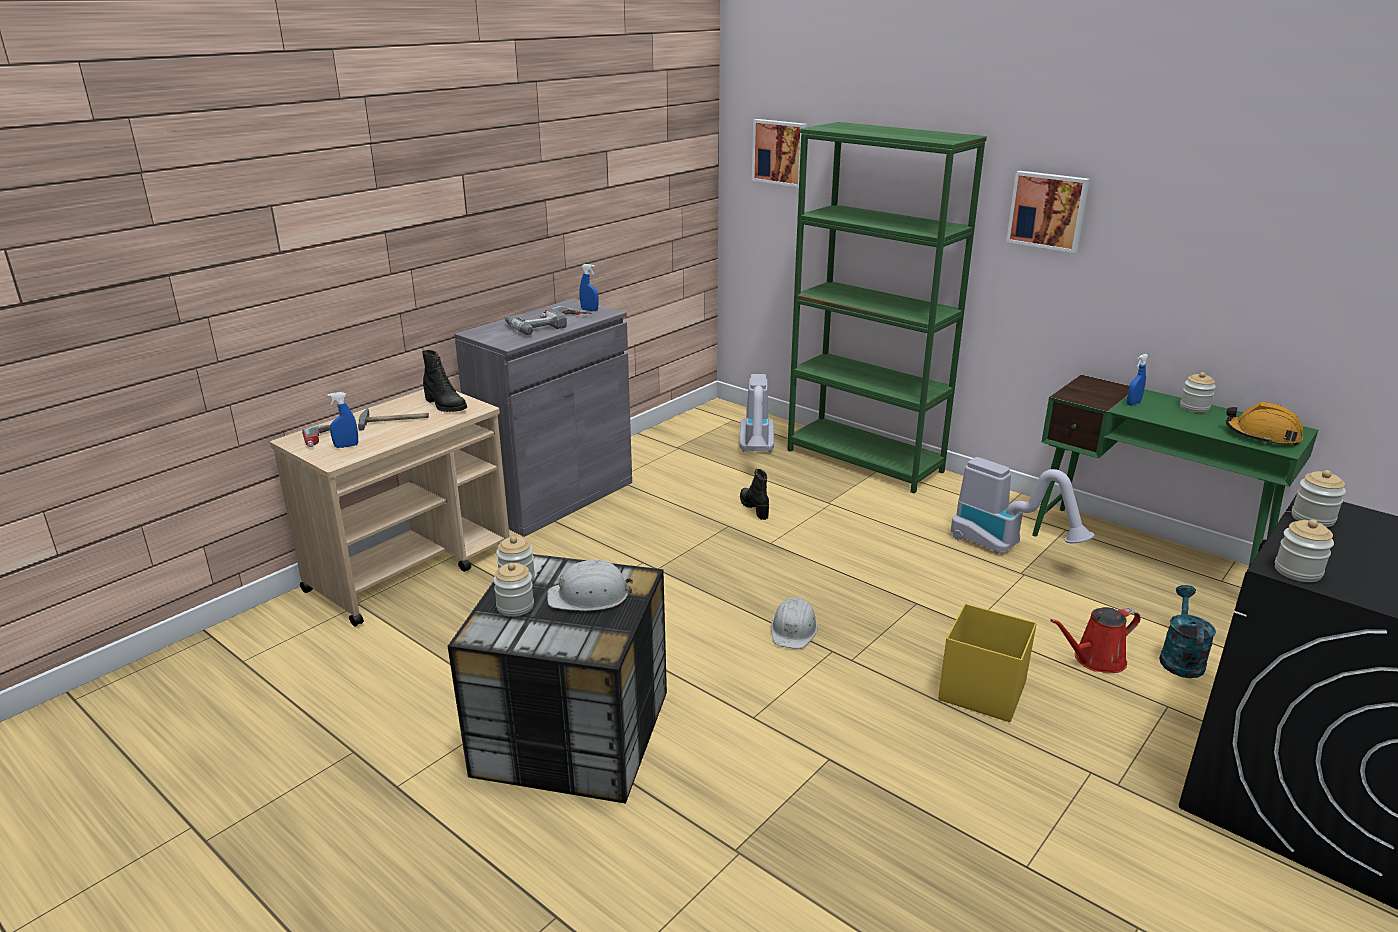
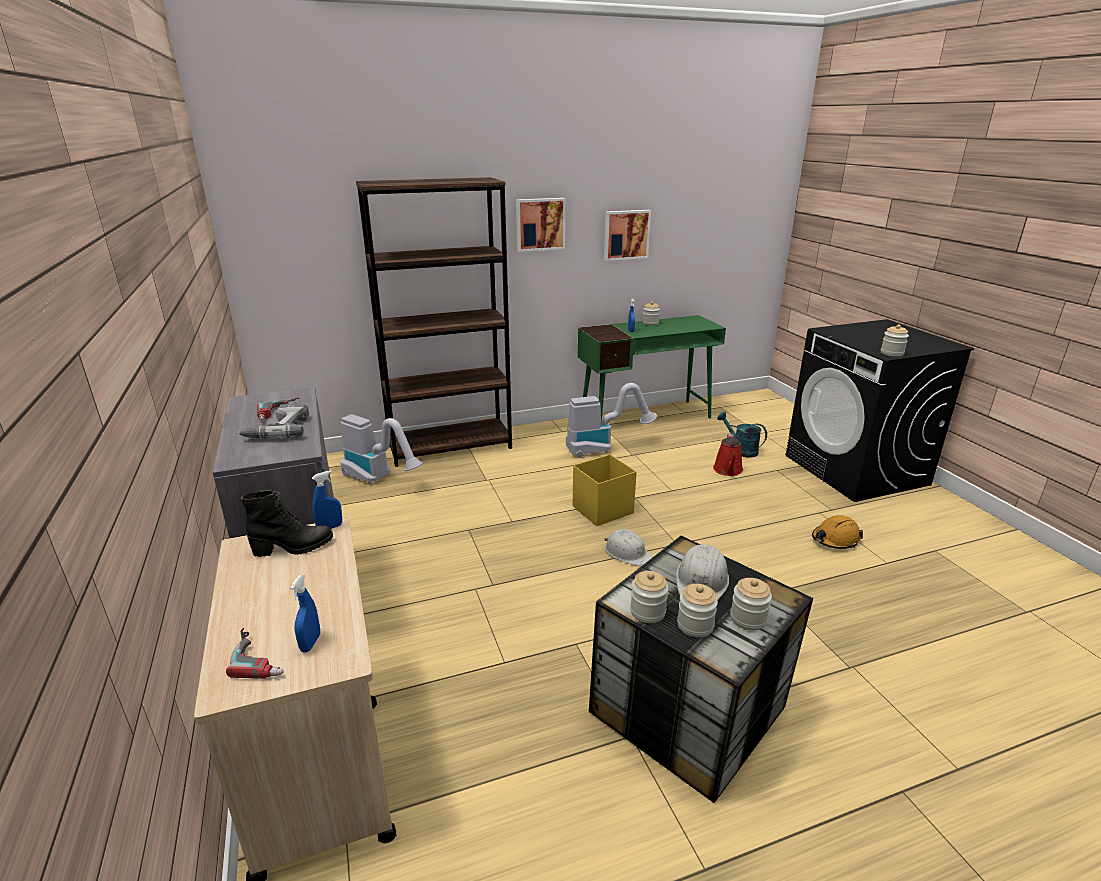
camera: 60 degrees left, 0 degrees up
(394, 420) = (282, 590): hammer -> none
(589, 310) = (279, 398): blue spray bottle -> blue spray bottle (330, 527)
(755, 508) = (457, 509): black boot -> none
(780, 152) = (294, 217): picture -> picture (625, 234)
(864, 461) = (450, 447): green bookcase -> brown bookcase
(981, 691) = (735, 514): yellow storage box -> yellow storage box (601, 510)
(1262, 436) = (695, 324): orange hard hat -> orange hard hat (835, 540)
(1312, 518) = (839, 335): jar -> jar (748, 619)

